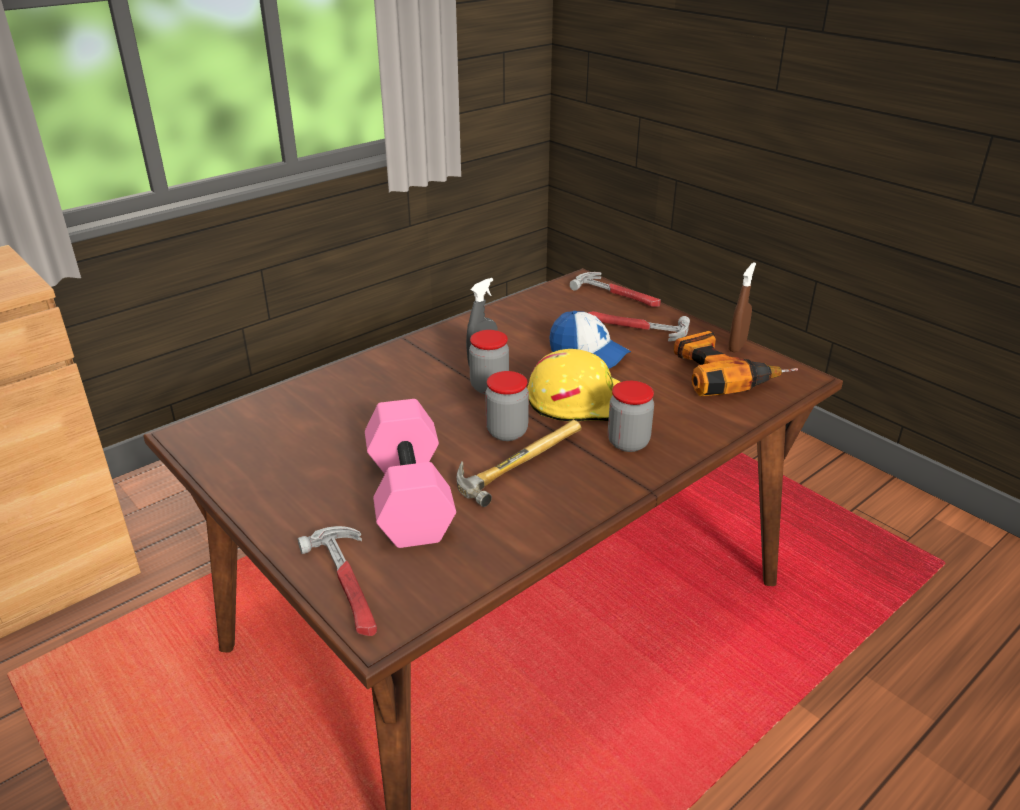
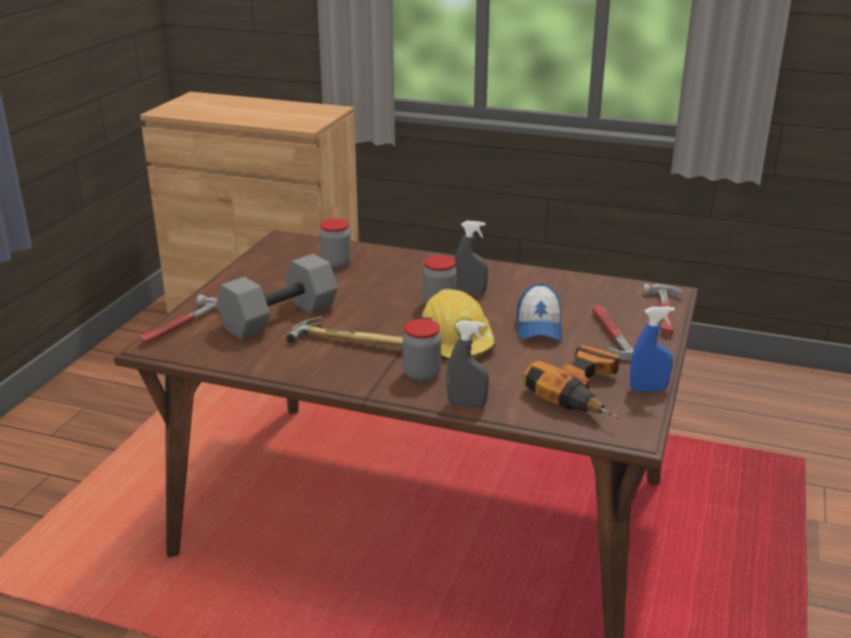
camera: 60 degrees right, 5 degrees down
(407, 496) = (279, 316): pink dumbbell -> grey dumbbell
(507, 432) = (386, 327): jar -> jar (336, 264)
(706, 437) = (467, 405): none -> grey spray bottle
(737, 346) = (648, 389): brown spray bottle -> blue spray bottle

